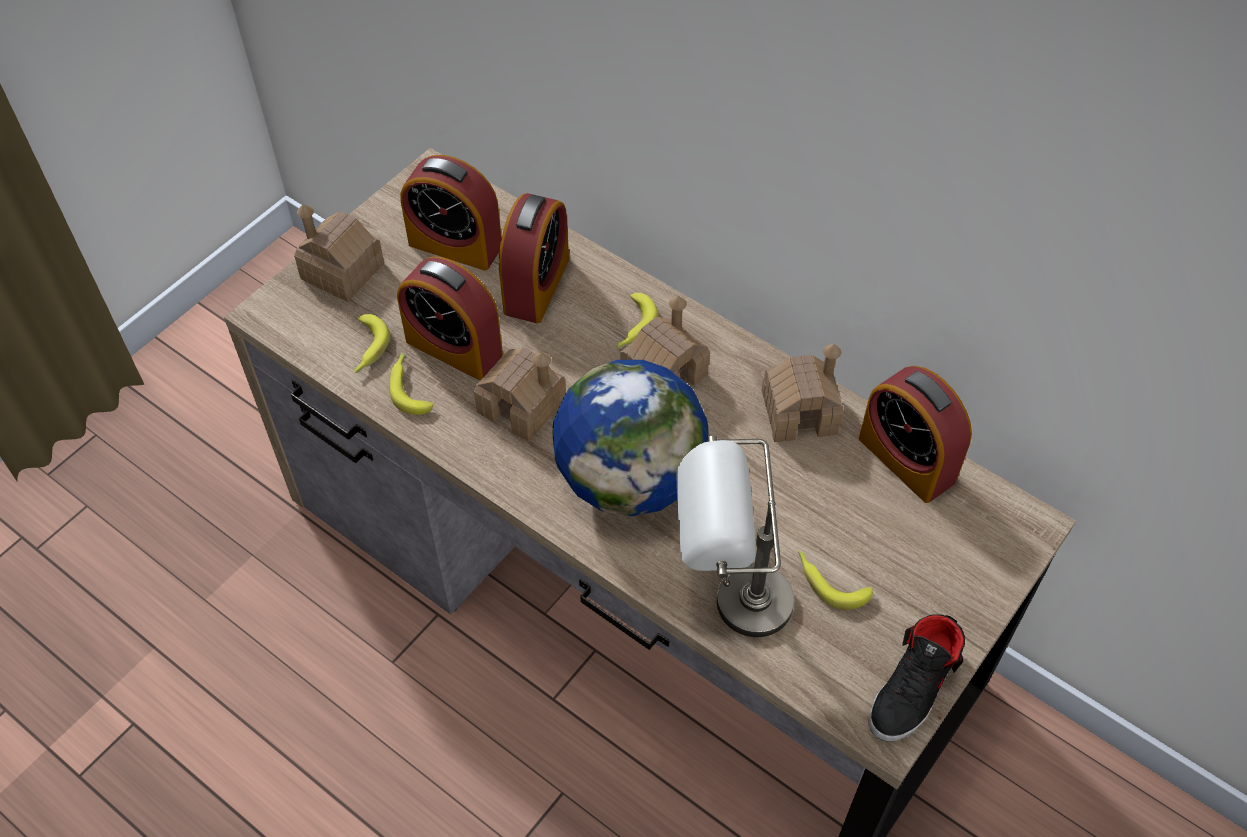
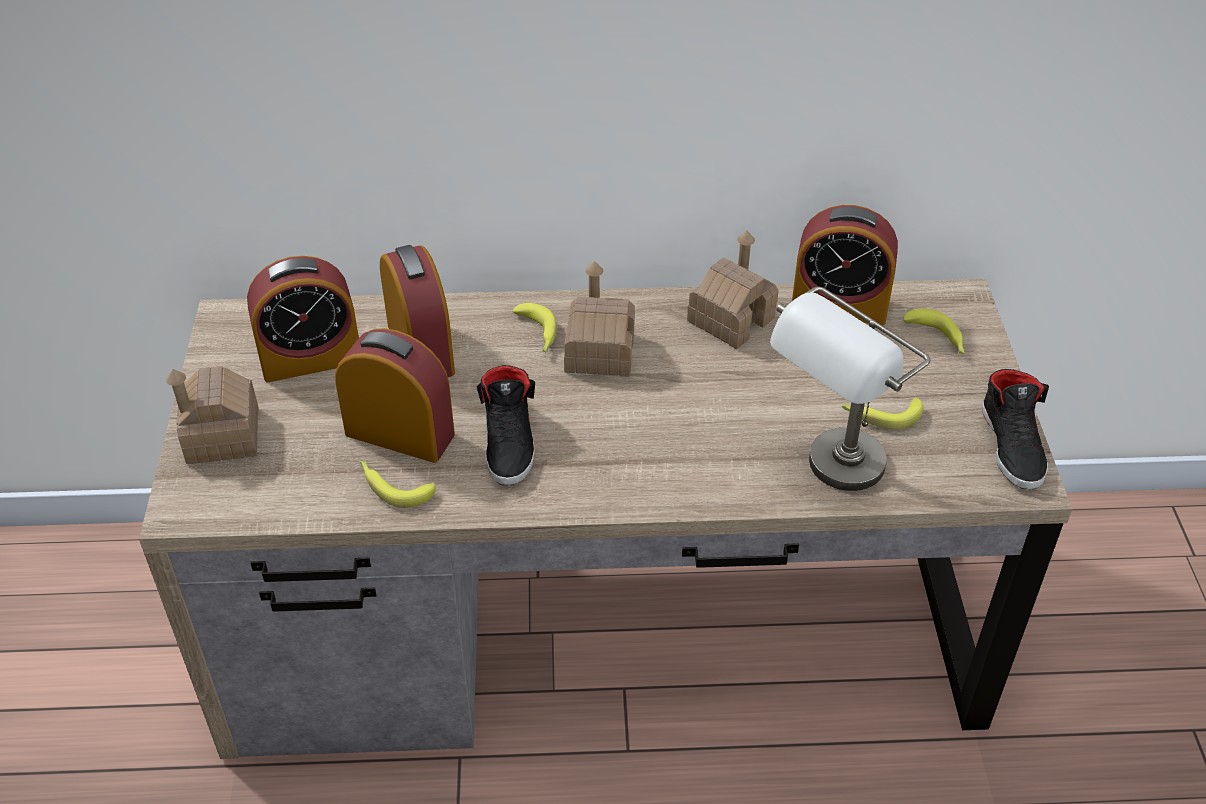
camera: 40 degrees left, 10 degrees down
(367, 349) = (319, 481): banana -> banana (937, 338)
(454, 348) = (399, 434): alarm clock -> alarm clock turned 150 degrees counterclockwise
(522, 406) = (510, 441): toy house -> black shoe
(630, 479) = (659, 440): globe -> none

